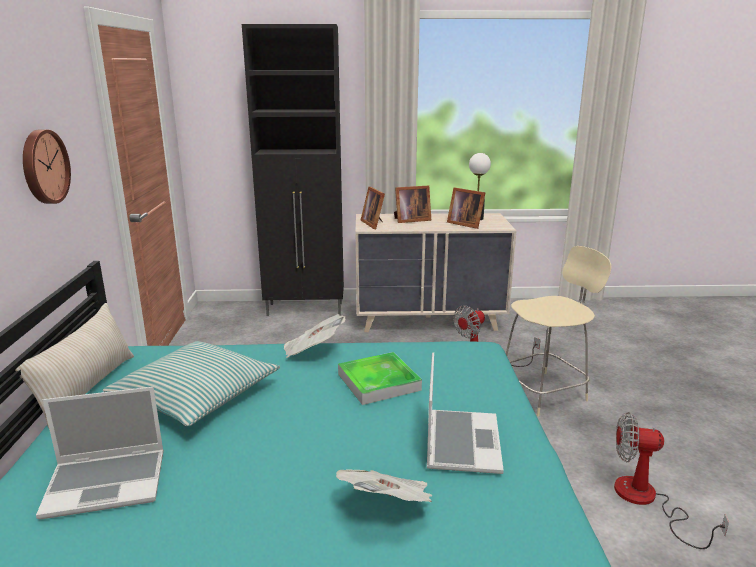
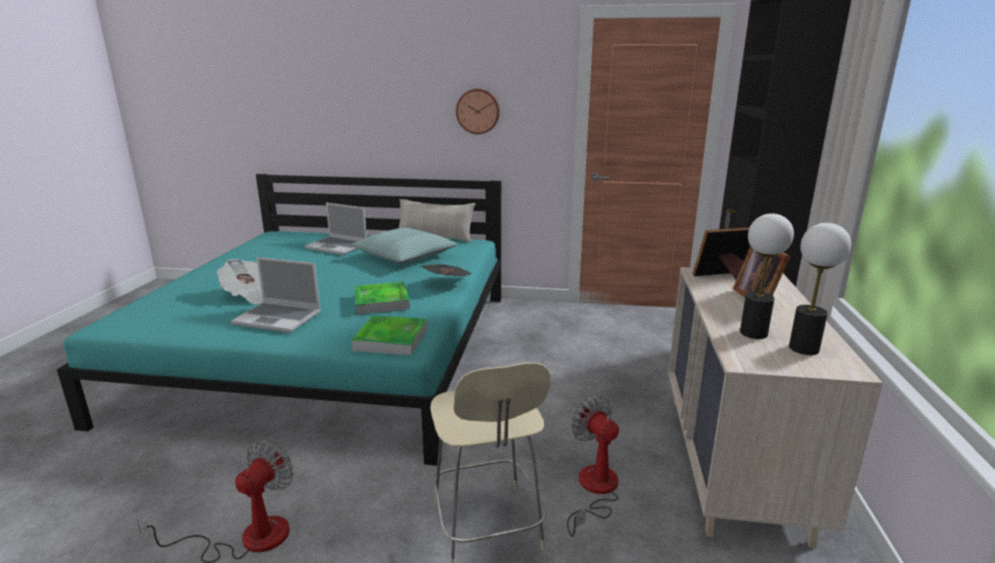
camera: 100 degrees right, 0 degrees up
(108, 483) = (338, 247): laptop -> laptop turned 60 degrees counterclockwise
(465, 224) = (753, 333): picture frame -> table lamp
(470, 359) = (391, 339): none -> tray

